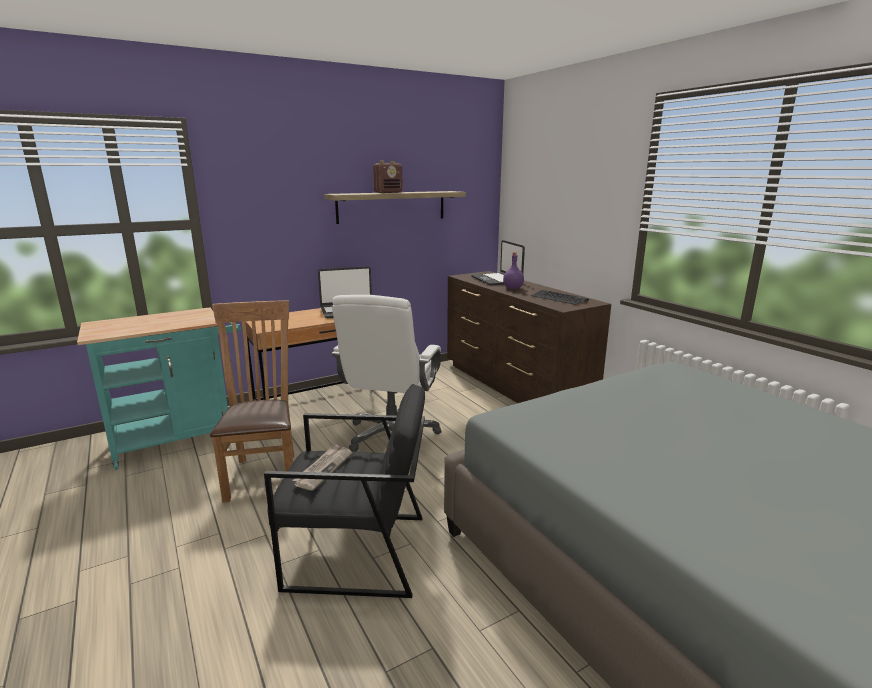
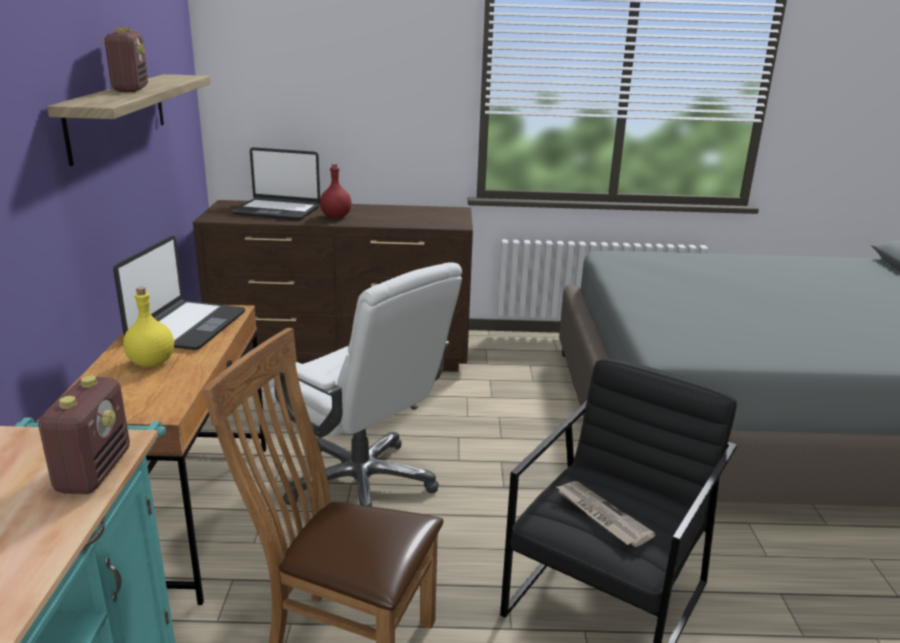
camera: 60 degrees left, 5 degrees up
(184, 323) = (94, 471): none -> radio
(307, 316) = (151, 362): none -> yellow bottle
(512, 288) = (335, 217): purple bottle -> red bottle
(558, 298) = (417, 215): keyboard -> none

